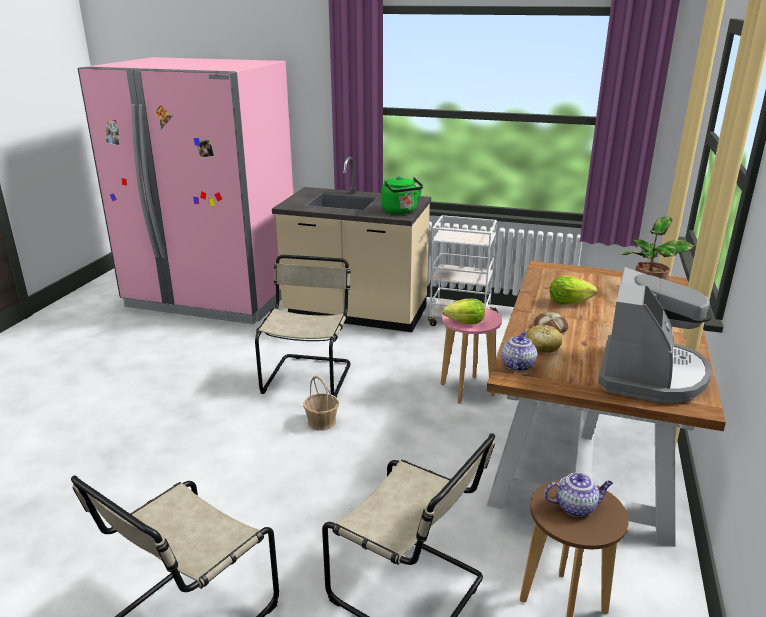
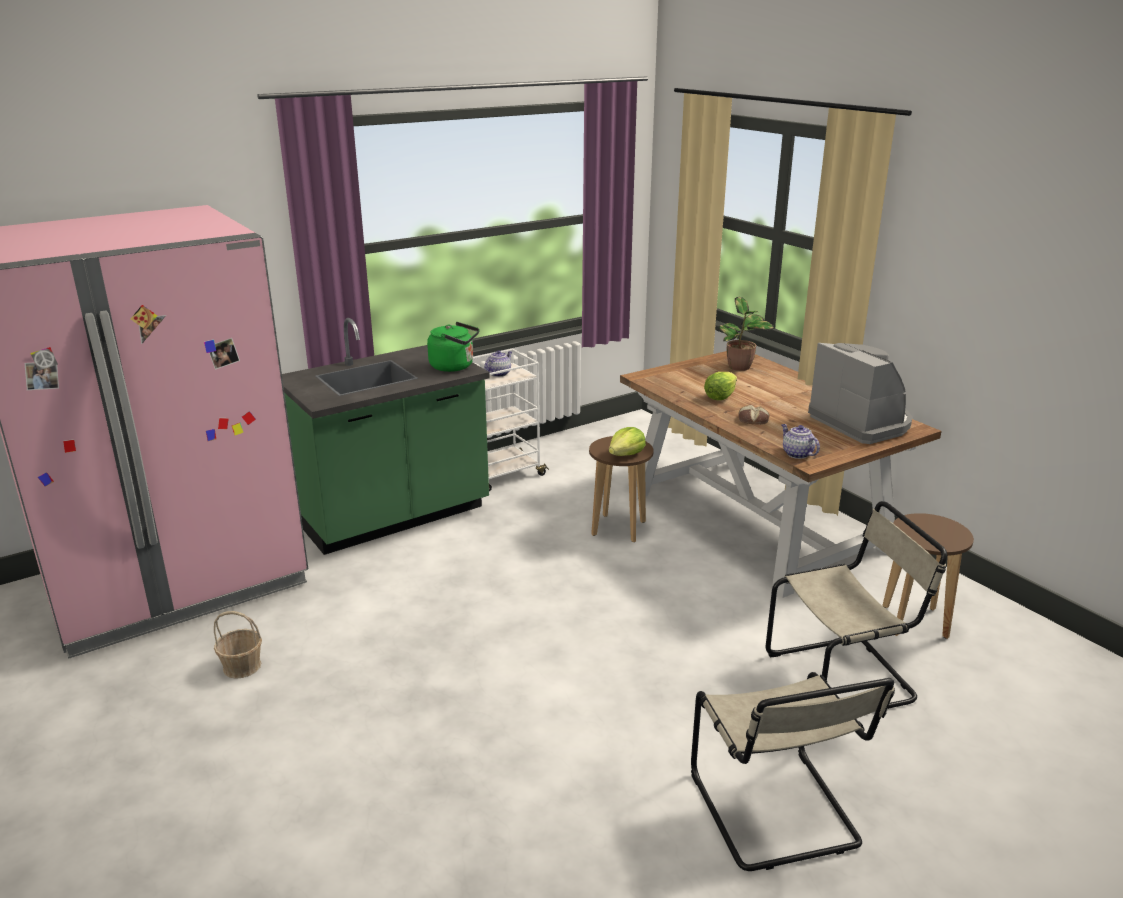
camera: 50 degrees left, 0 degrees up
(308, 376) = (473, 595): beige chair -> none
(321, 422) = (567, 622): basket -> basket (242, 666)
(355, 314) = (394, 517): beige counter -> green counter
(467, 389) = (618, 528): pink stool -> brown stool
(542, 346) = (778, 434): bread -> none
(576, 506) = (928, 530): teapot -> teapot (499, 373)

